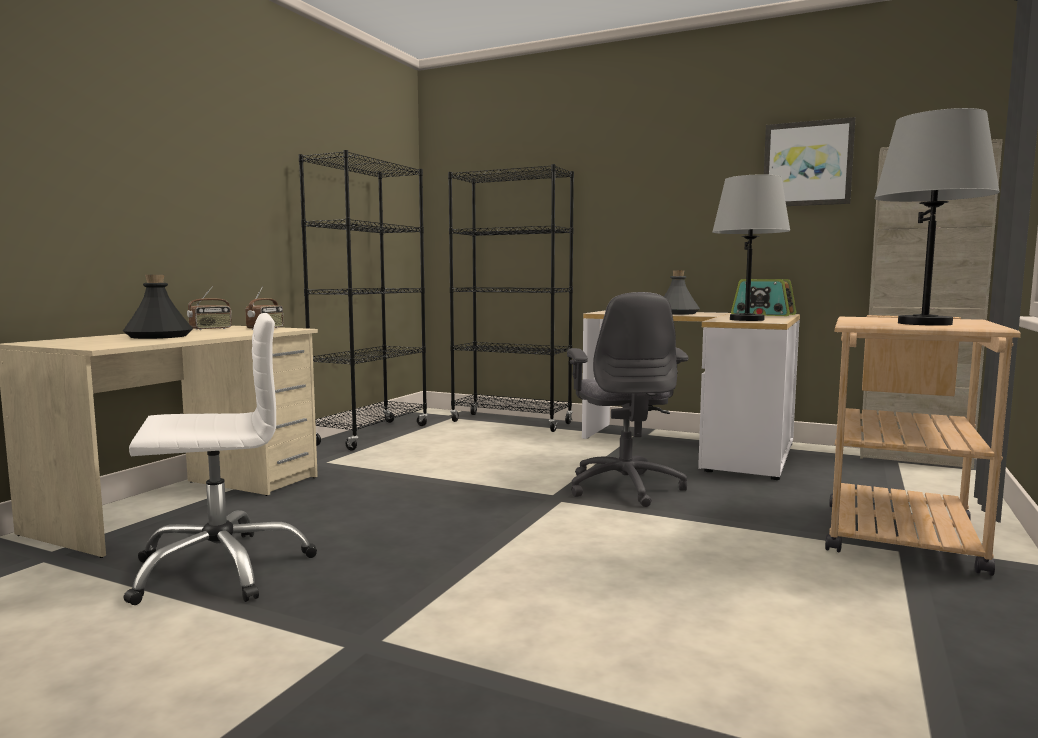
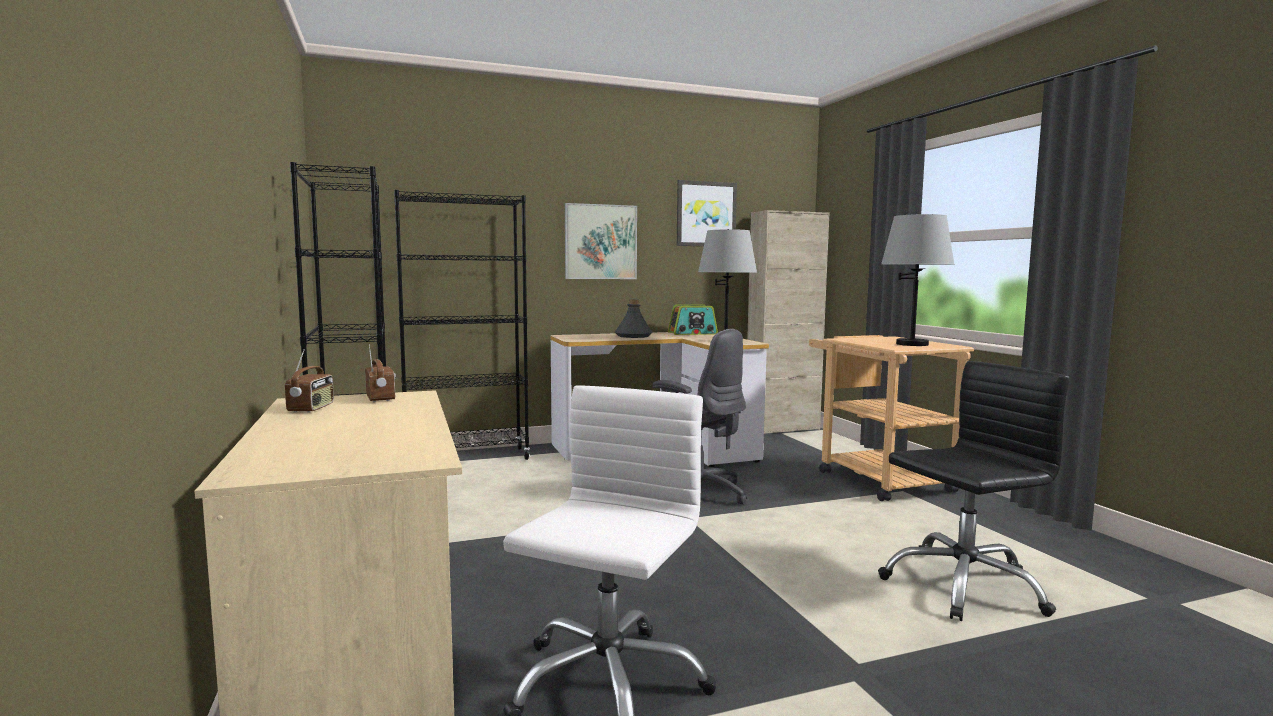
camera: 45 degrees left, 0 degrees up
(158, 336) = (351, 431): black bottle -> none
(666, 208) = (600, 242): none -> picture
(673, 646) = (963, 585): none -> black office chair

